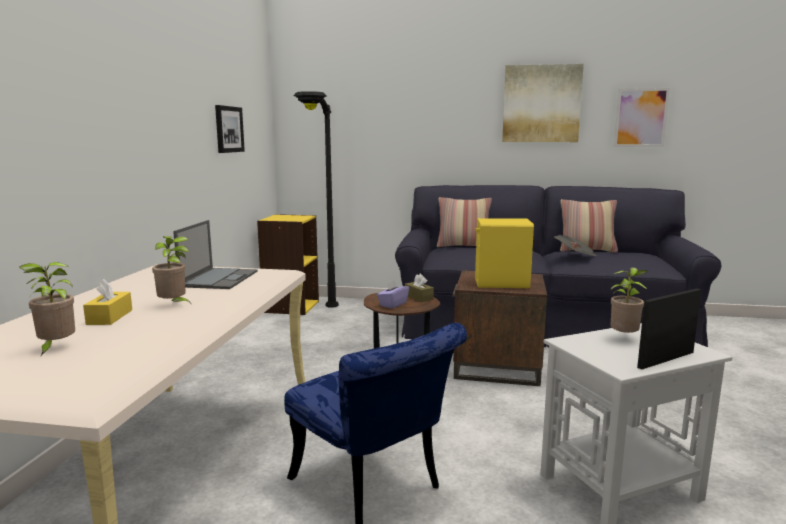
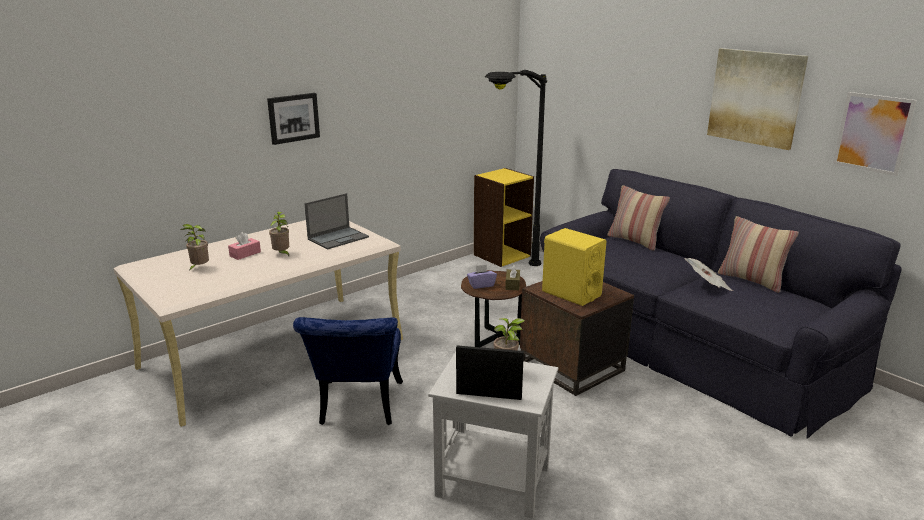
camera: 40 degrees right, 10 degrees up
(110, 317) = (245, 254): yellow tissue box -> pink tissue box
(228, 129) = (441, 98): picture -> picture (293, 118)

